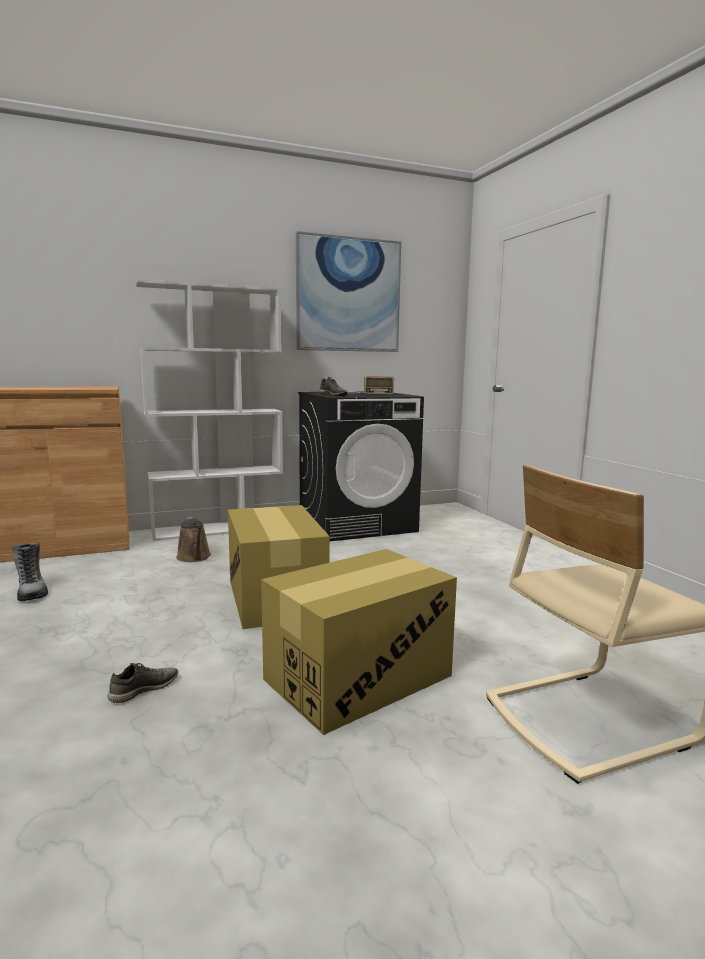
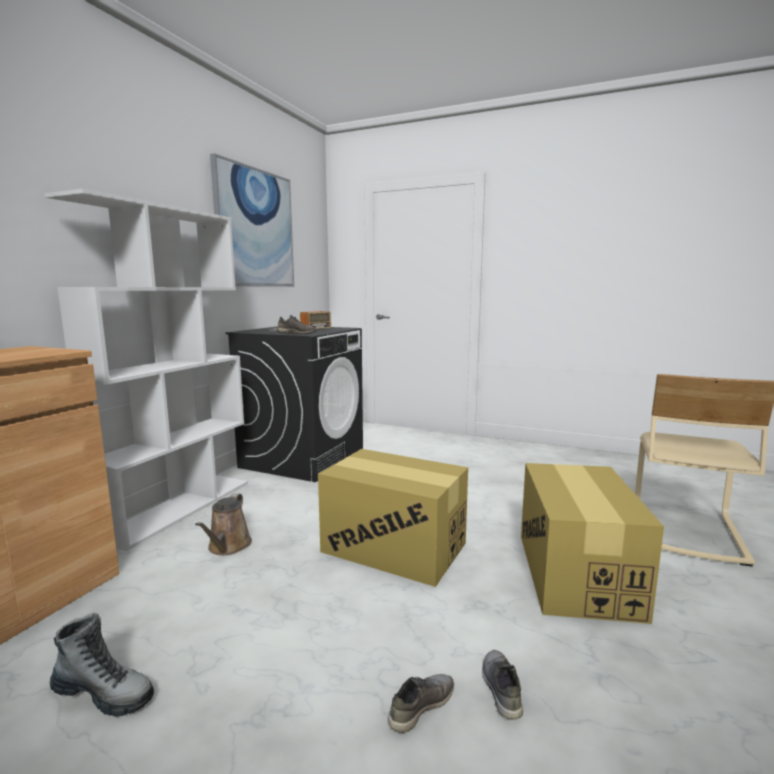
camera: 45 degrees left, 0 degrees up
(98, 668) = (420, 706): none -> grey shoe
(194, 557) = (228, 547): brown watering can -> brown watering can turned 75 degrees clockwise

